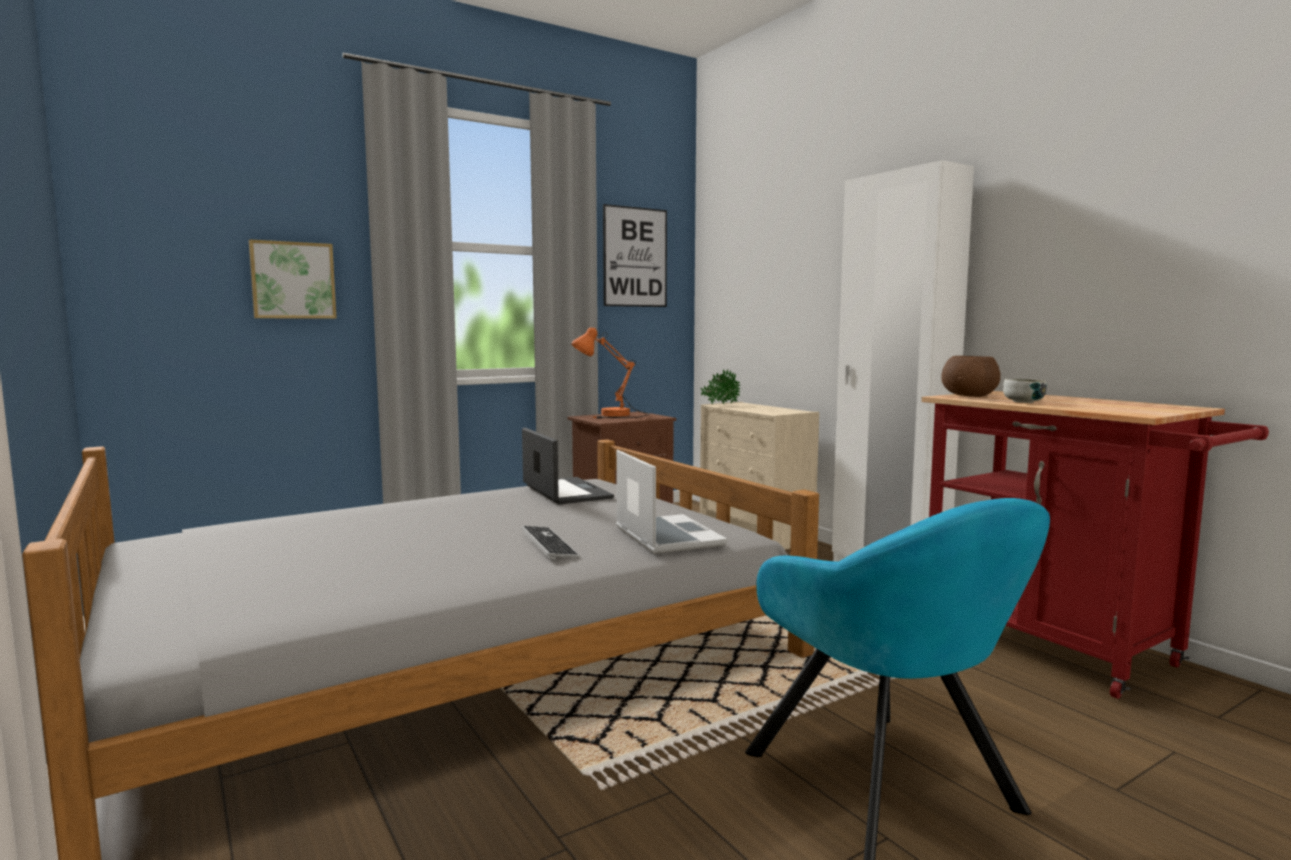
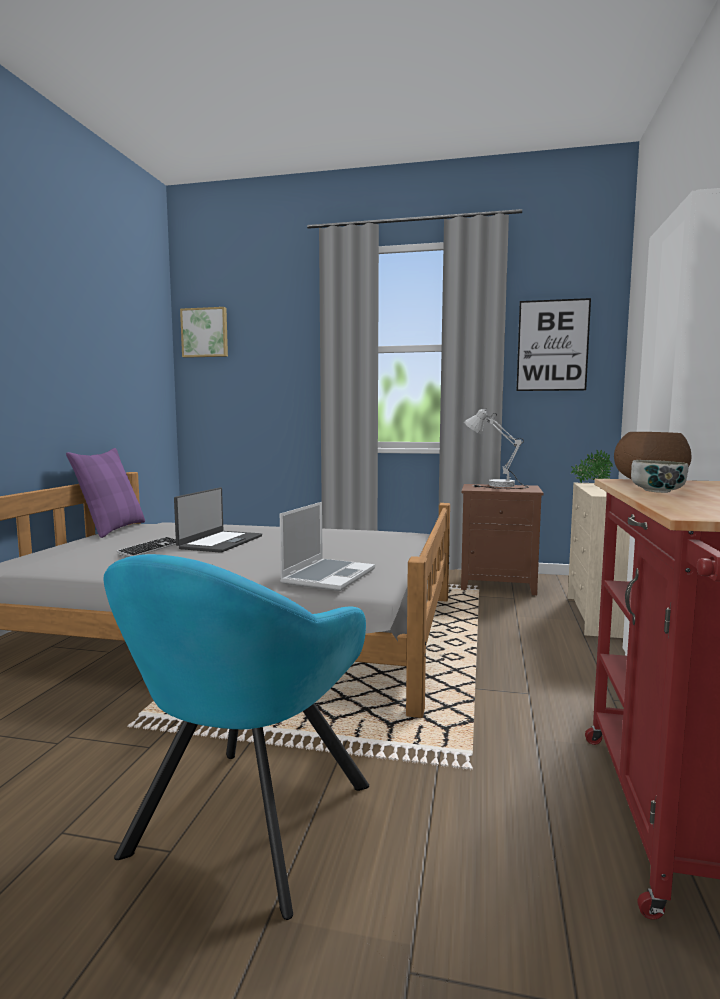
camera: 45 degrees right, 0 degrees up
(119, 557) = (112, 529): none -> purple pillow
(293, 280) = (280, 380): picture -> picture (205, 333)
(548, 544) = (253, 563): keyboard -> keyboard (150, 549)
(565, 492) = (371, 537): laptop -> laptop (220, 542)
(613, 416) = (495, 487): orange table lamp -> white table lamp

